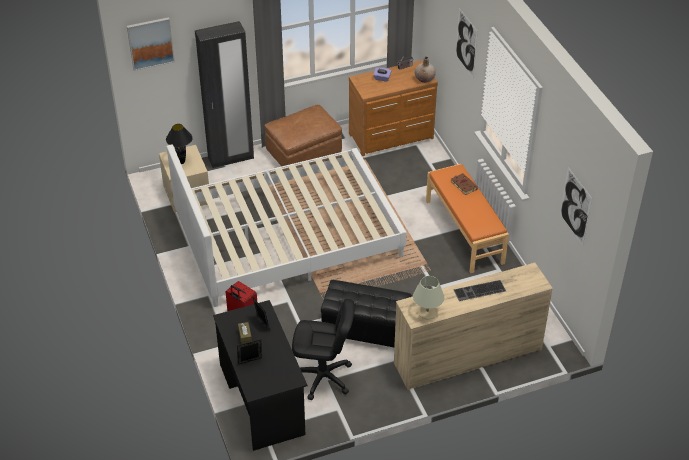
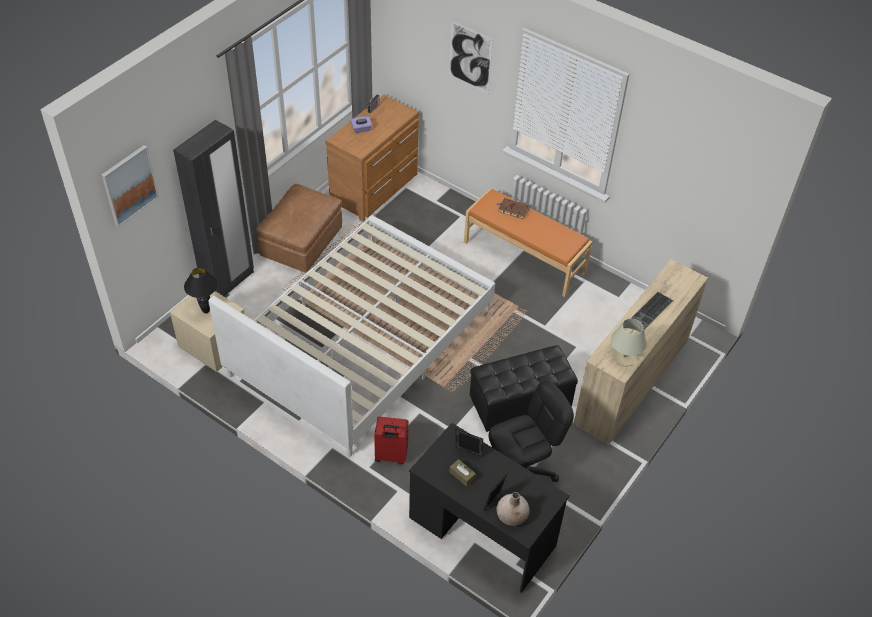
camera: 35 degrees left, 5 degrees up
(424, 79) = (404, 113): beige vase -> beige vase (512, 516)
(575, 206) = (704, 186): picture -> none

